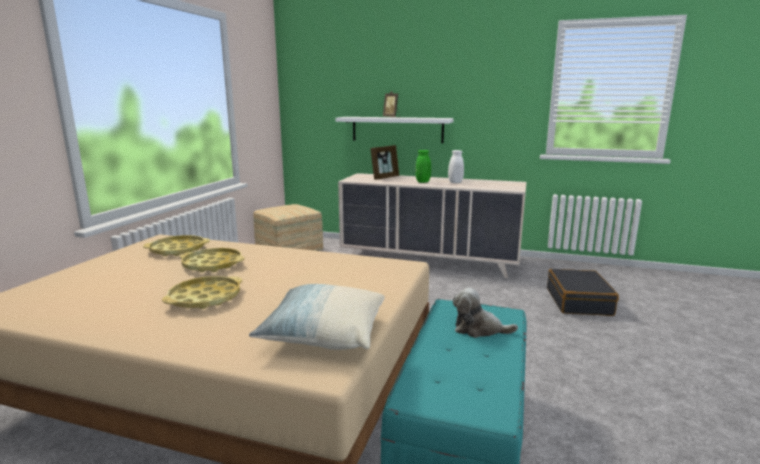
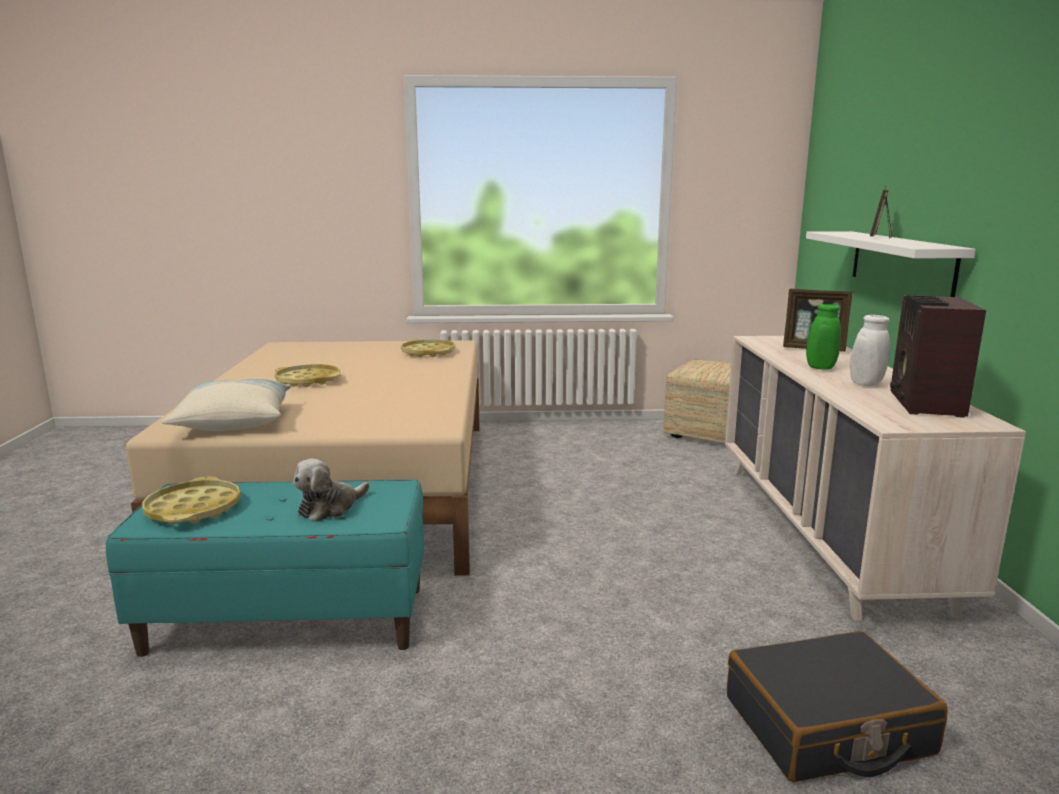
camera: 70 degrees right, 0 degrees up
(212, 264) = (393, 368): yellow tray -> yellow tray (193, 509)
(479, 329) = (330, 508): plush toy -> plush toy turned 135 degrees counterclockwise
(490, 183) = (925, 404): none -> radio

